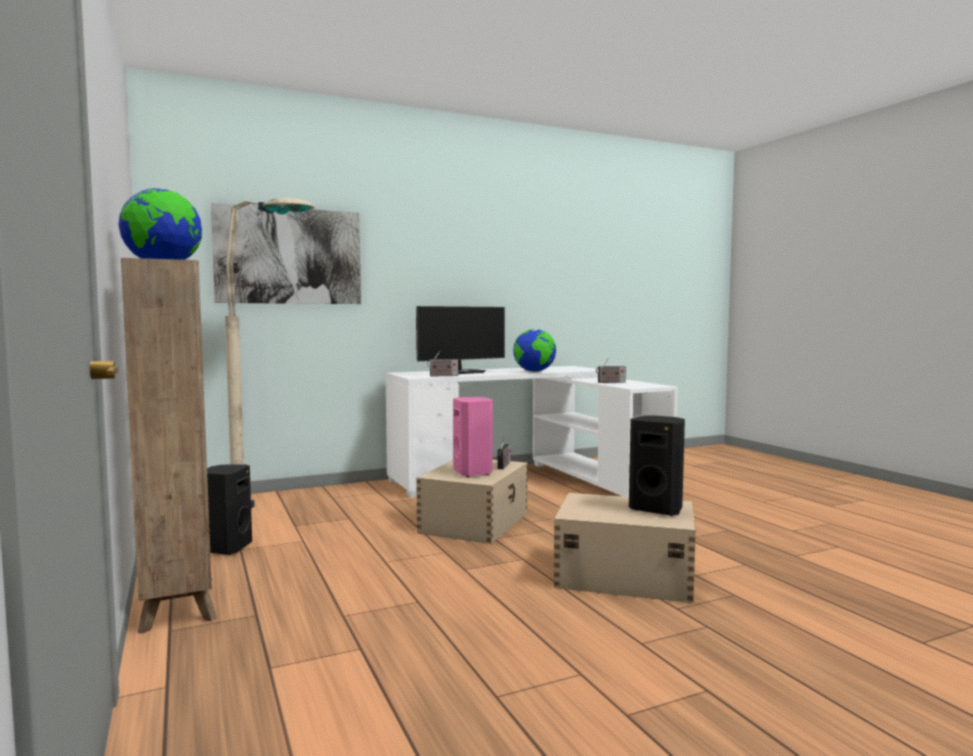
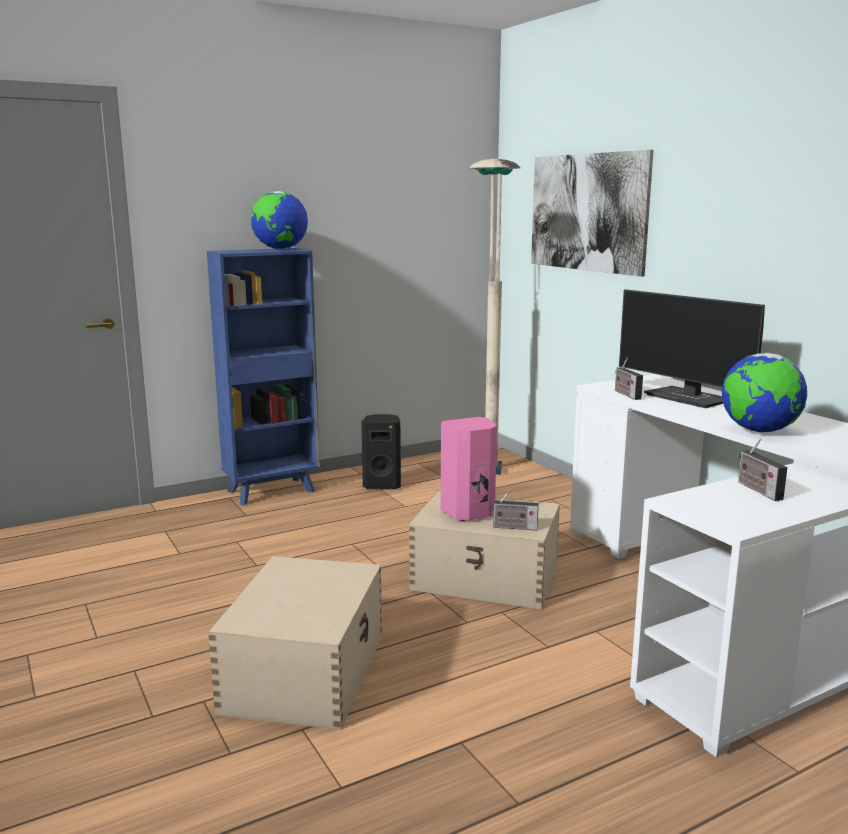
camera: 85 degrees right, 10 degrees up
(178, 603) = (273, 491): brown bookcase -> blue bookcase
(657, 509) = (297, 615): black speaker -> none

